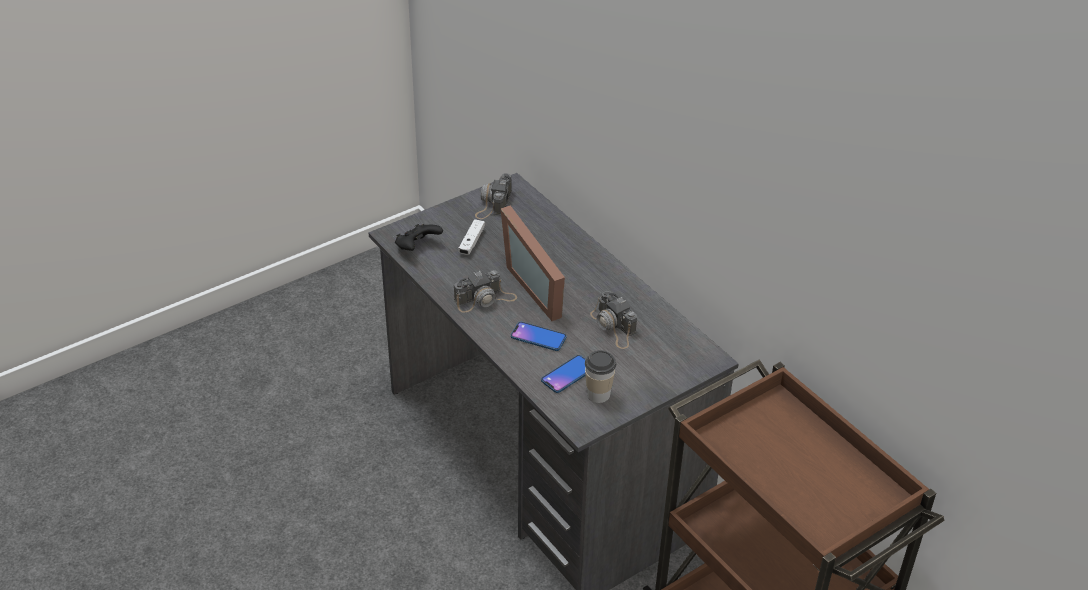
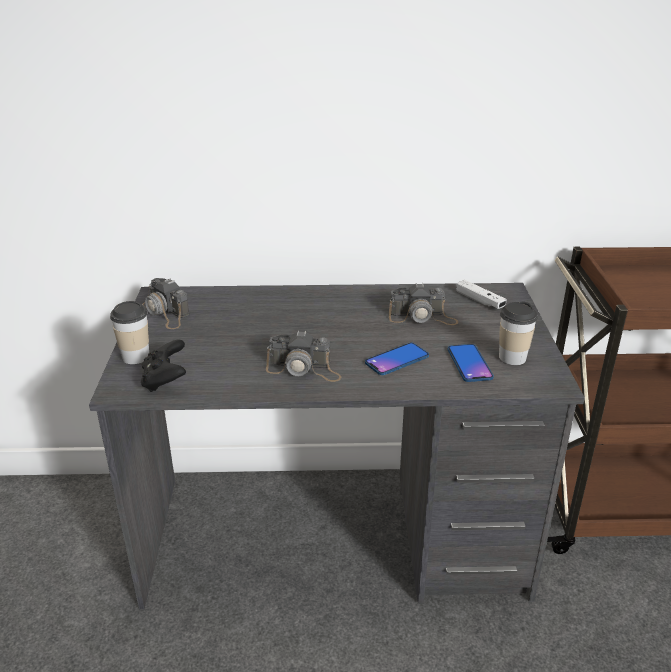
camera: 55 degrees left, 10 degrees down
(430, 221) = (136, 356): none -> cup
(471, 242) = (205, 345): white game controller -> white game controller (479, 301)
(485, 299) = (304, 369): camera -> camera turned 90 degrees clockwise
(539, 286) = (321, 332): picture frame -> none

